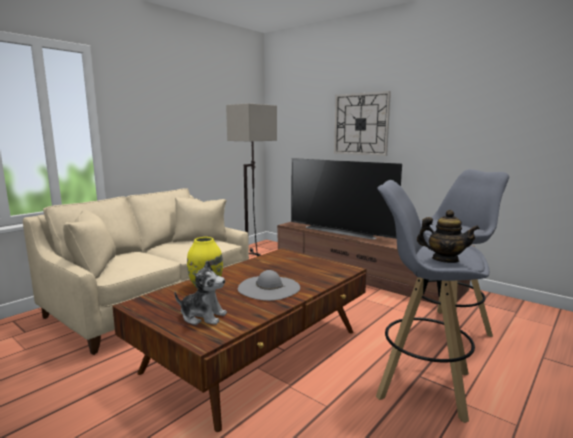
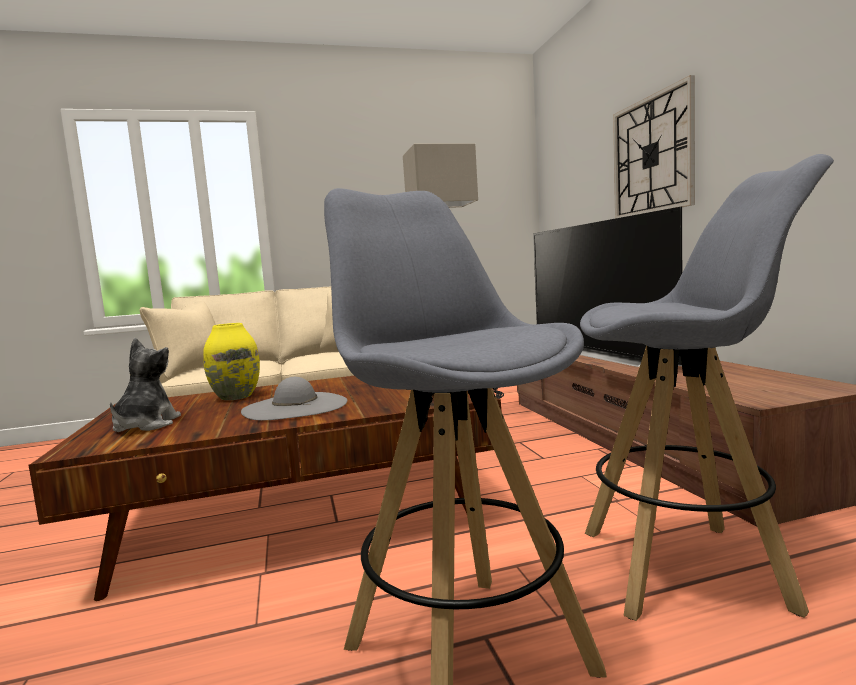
camera: 35 degrees right, 5 degrees down
(203, 316) = (146, 425): plush toy -> plush toy turned 135 degrees counterclockwise
(445, 260) = (421, 343): teapot -> none

